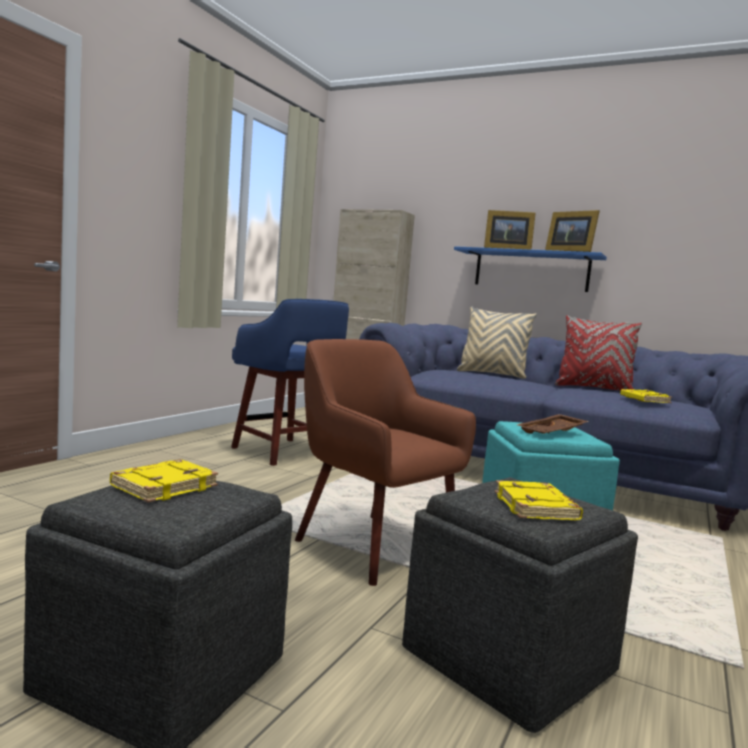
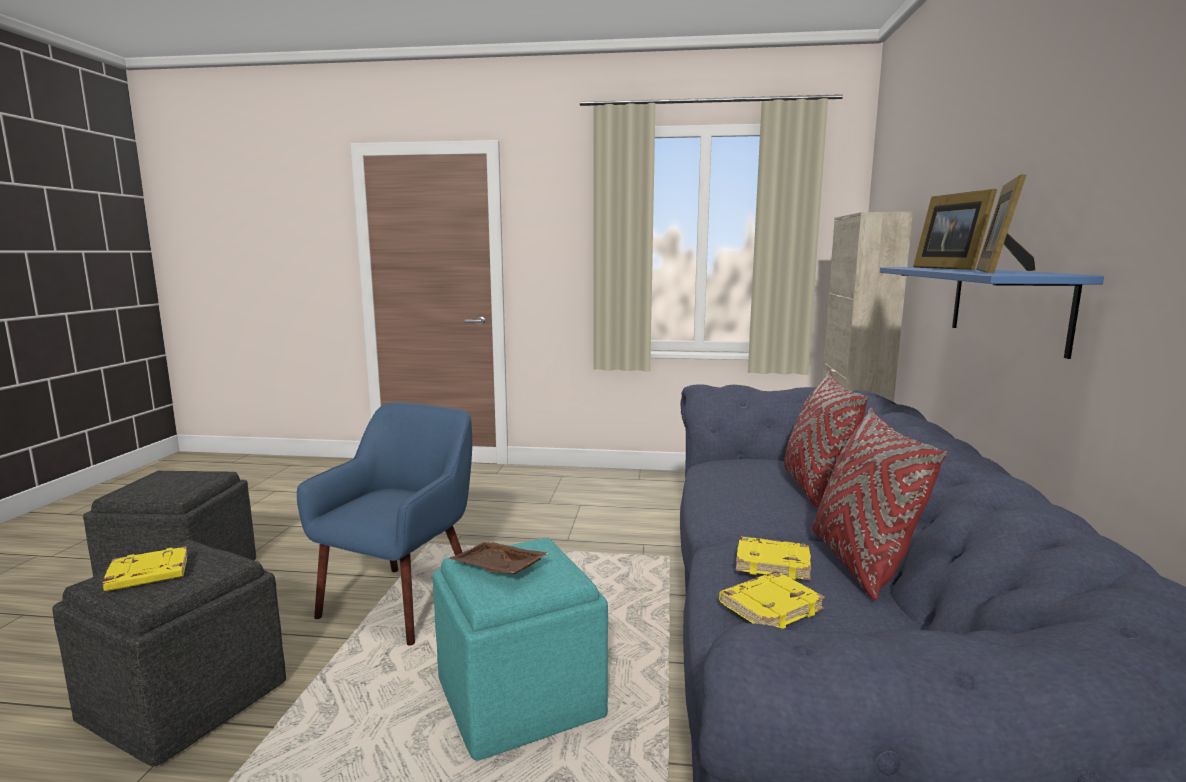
camera: 70 degrees right, 5 degrees up
(164, 486) = (187, 478): yellow book -> yellow book (773, 563)
(284, 452) = (628, 512): blue stool -> none
(373, 545) = (401, 602): brown armchair -> blue armchair
(492, 374) = (814, 488): beige pillow -> red pillow

